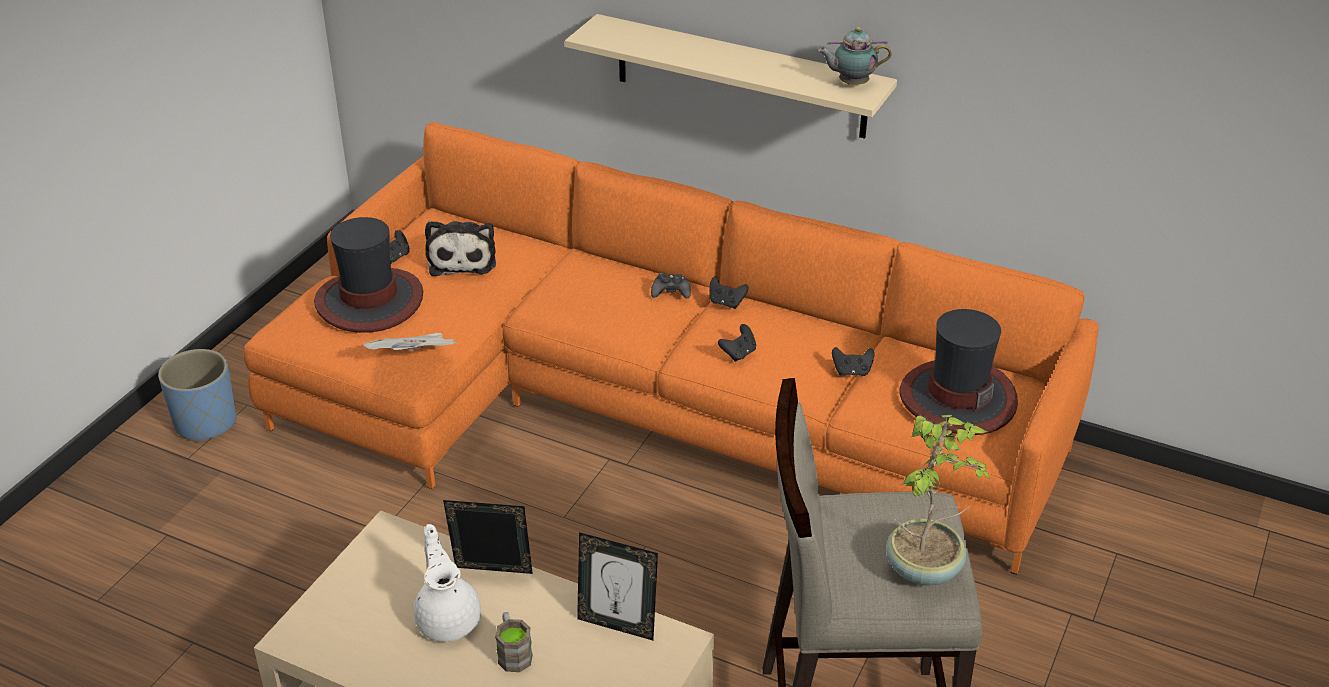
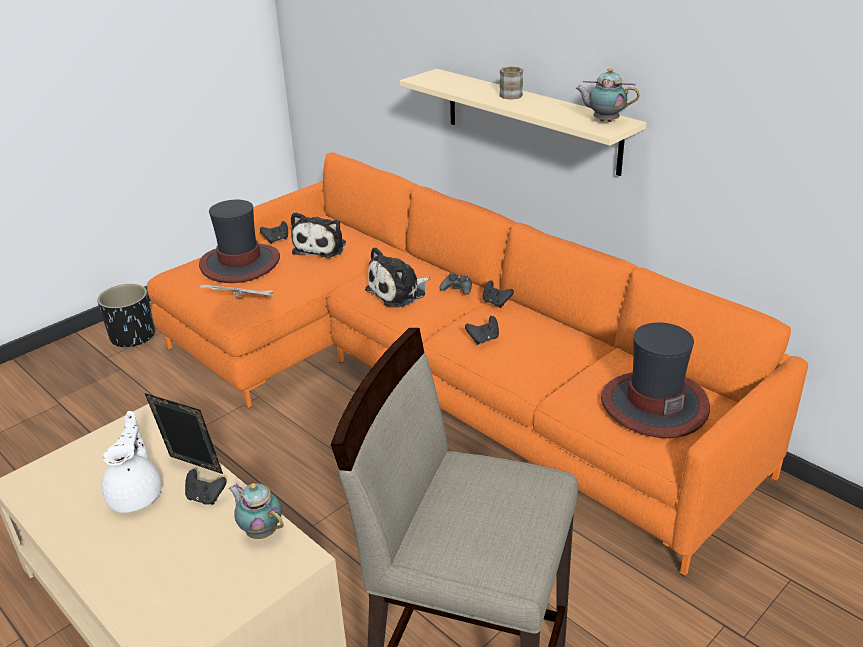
camera: 20 degrees right, 5 degrees down
(206, 422) = (133, 337): blue planter -> black planter
(513, 653) = (164, 534): brown mug -> brown mug (510, 94)
(602, 308) = (399, 292): none -> plush toy
(617, 625) = (260, 531): picture frame -> teapot
(852, 372) = (571, 368): black game controller -> black game controller (205, 497)
(925, 569) = (505, 538): potted plant -> none

